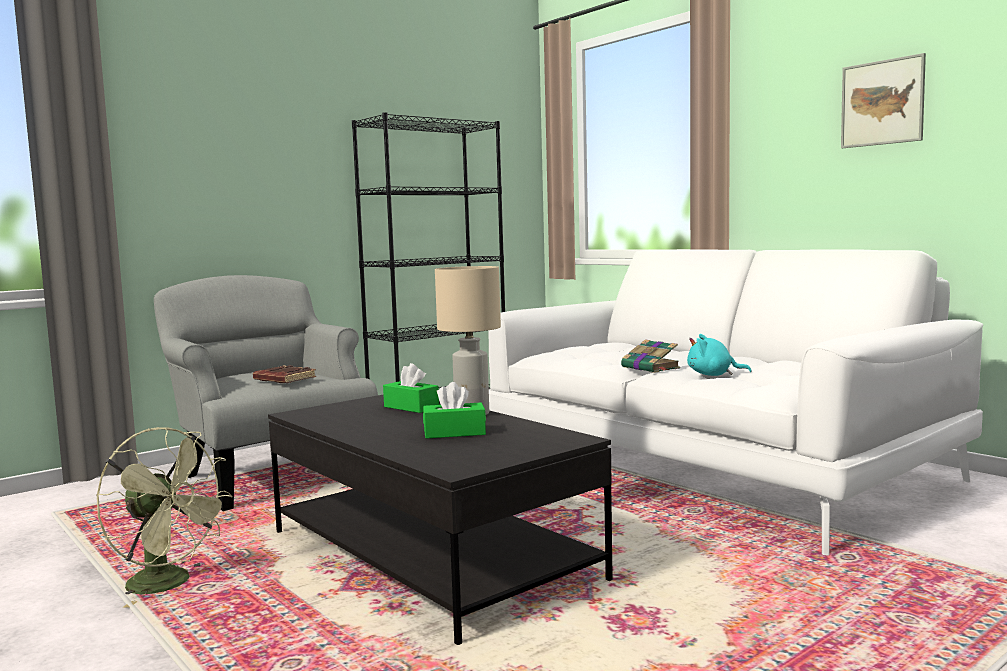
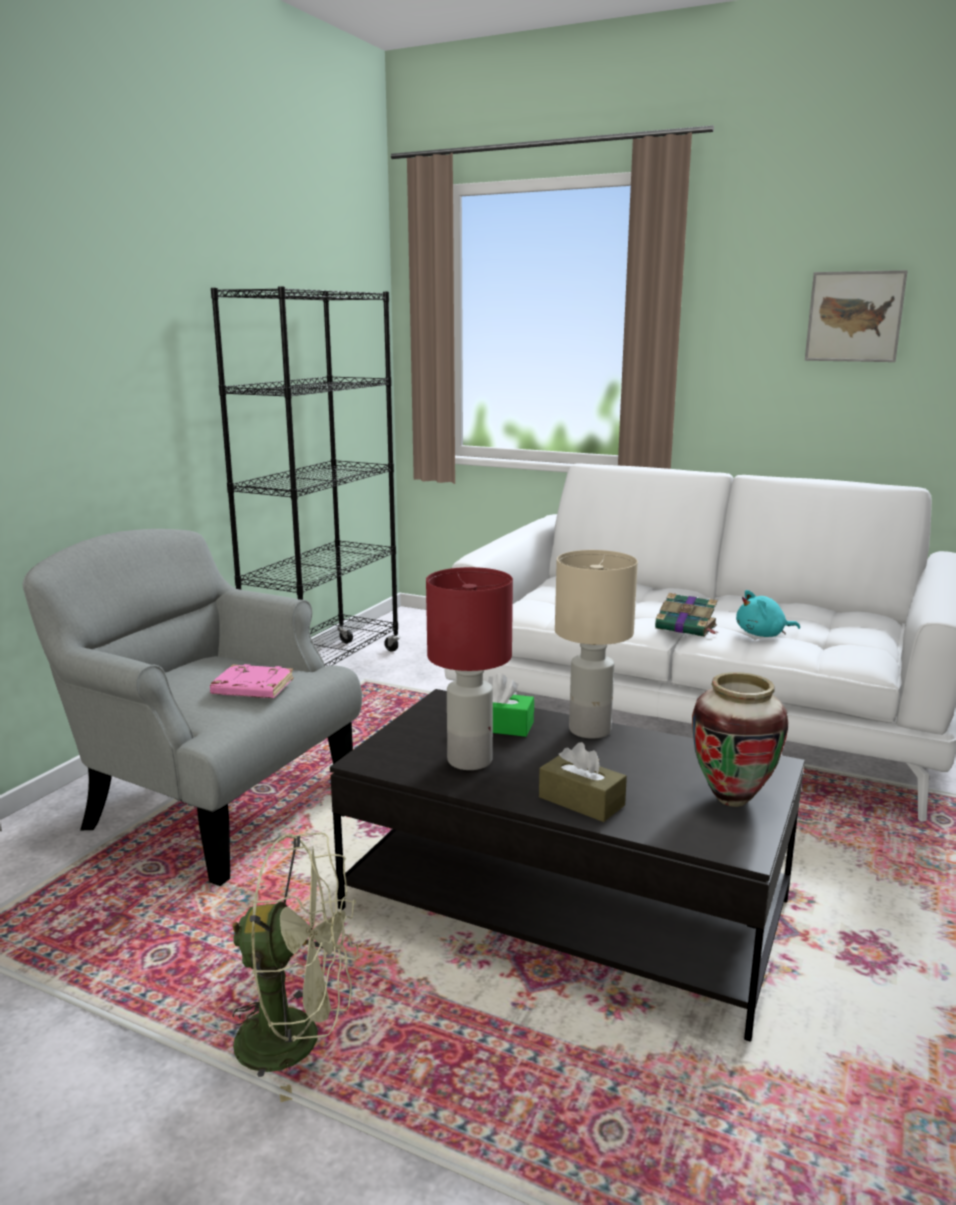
camera: 25 degrees left, 10 degrees up
(283, 379) = (251, 688): brown book -> pink book
(357, 419) = (468, 760): none -> red table lamp
(392, 440) = (581, 801): none -> brown tissue box
(454, 433) = (628, 773): green tissue box -> none
(504, 450) = (732, 799): none -> vase

